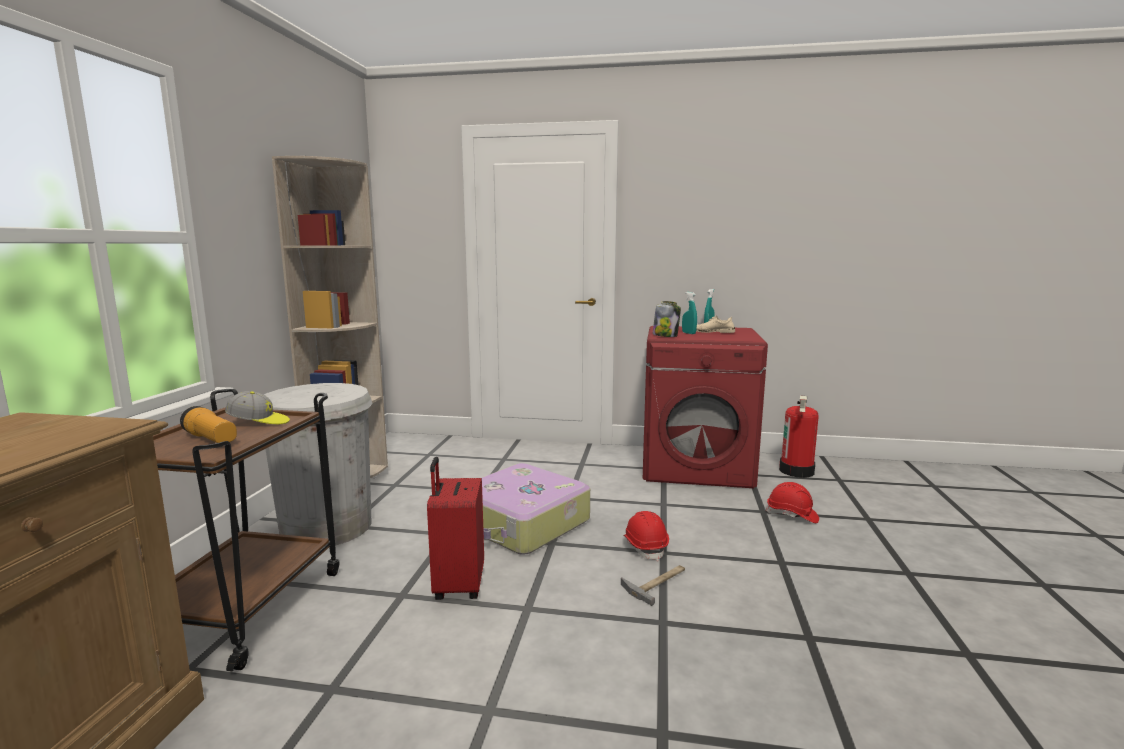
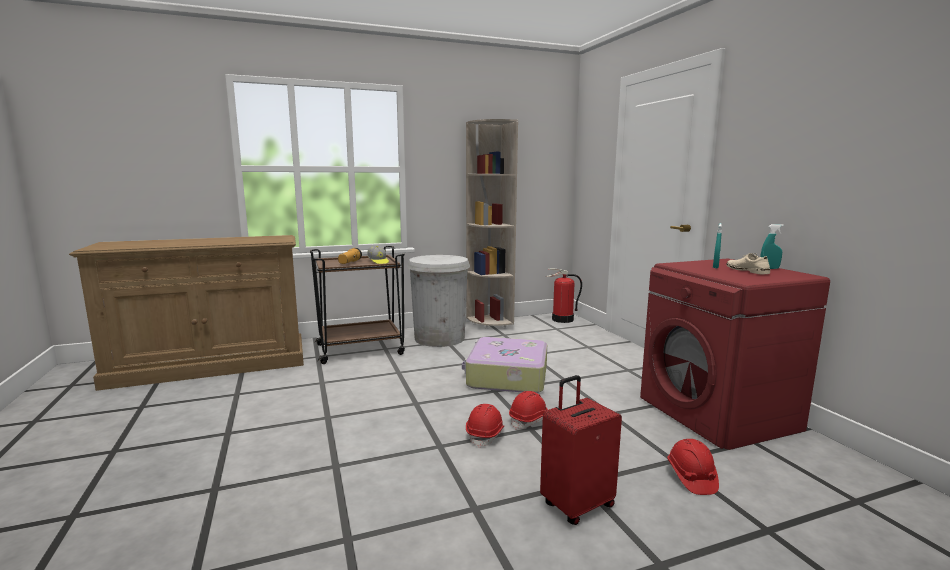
camera: 60 degrees right, 0 degrees up
(457, 585) = (419, 381): red suitcase -> red suitcase (576, 504)
(657, 582) = (486, 435): hammer -> red hard hat
(665, 335) = (681, 264): jar -> none
(797, 471) = (823, 468): fire extinguisher -> fire extinguisher (562, 319)

